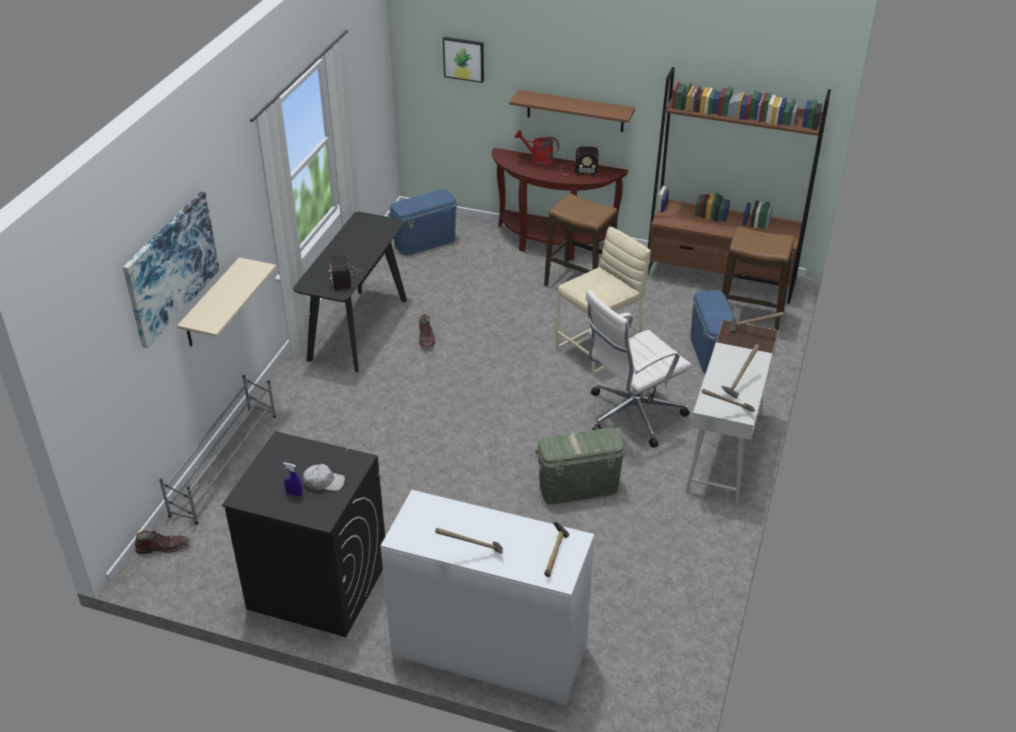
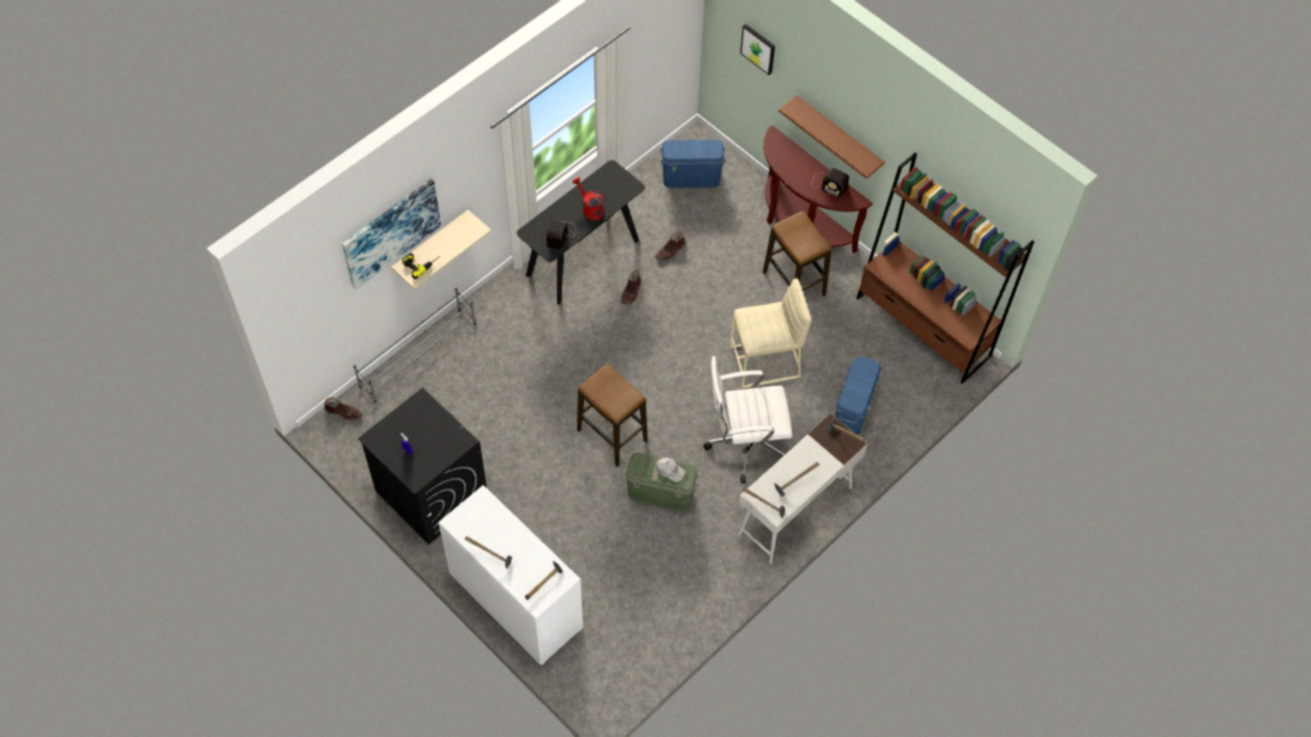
camera: 25 degrees right, 20 degrees up
(211, 311) = (421, 262): none -> power drill
(324, 482) = (431, 449): white cap -> white cap (670, 471)
(443, 297) = (670, 250): none -> brown boot
(538, 160) = (800, 158): red watering can -> red watering can (590, 209)
(749, 318) = (915, 385): stool -> stool (611, 435)

